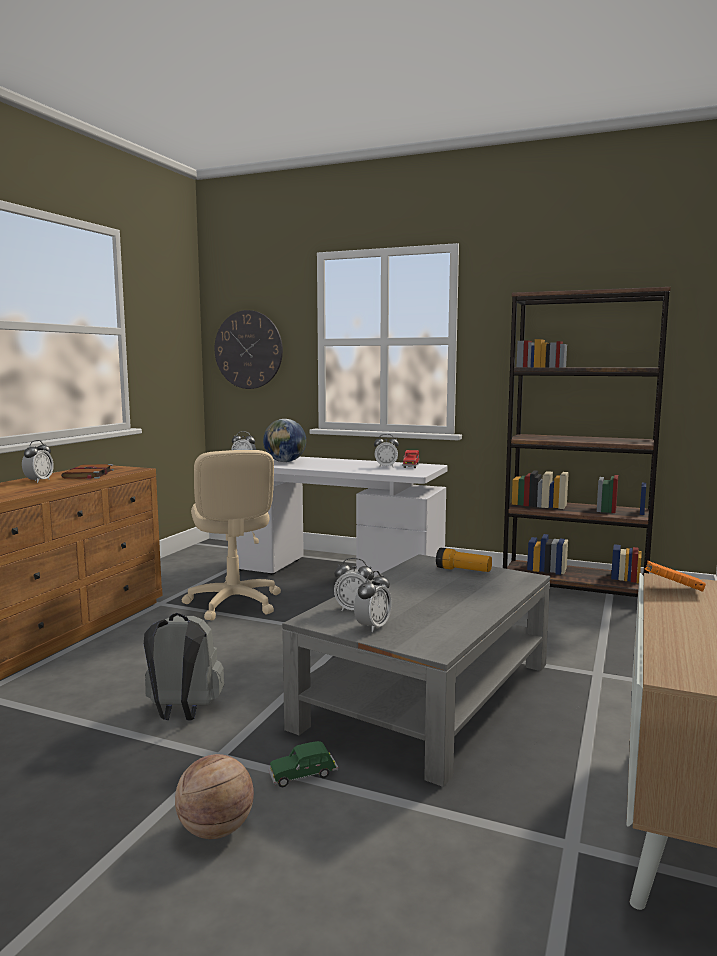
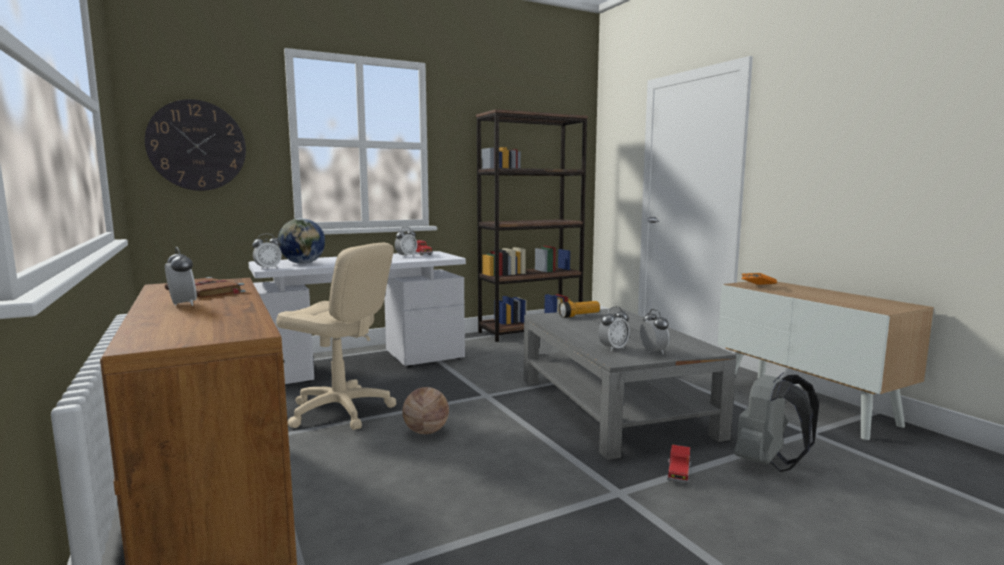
camera: 50 degrees left, 0 degrees up
(183, 712) = (526, 487): grey backpack -> grey backpack (768, 463)
(215, 830) = (725, 522): basketball -> basketball (426, 432)
(303, 776) = (679, 472): green toy car -> red toy car

